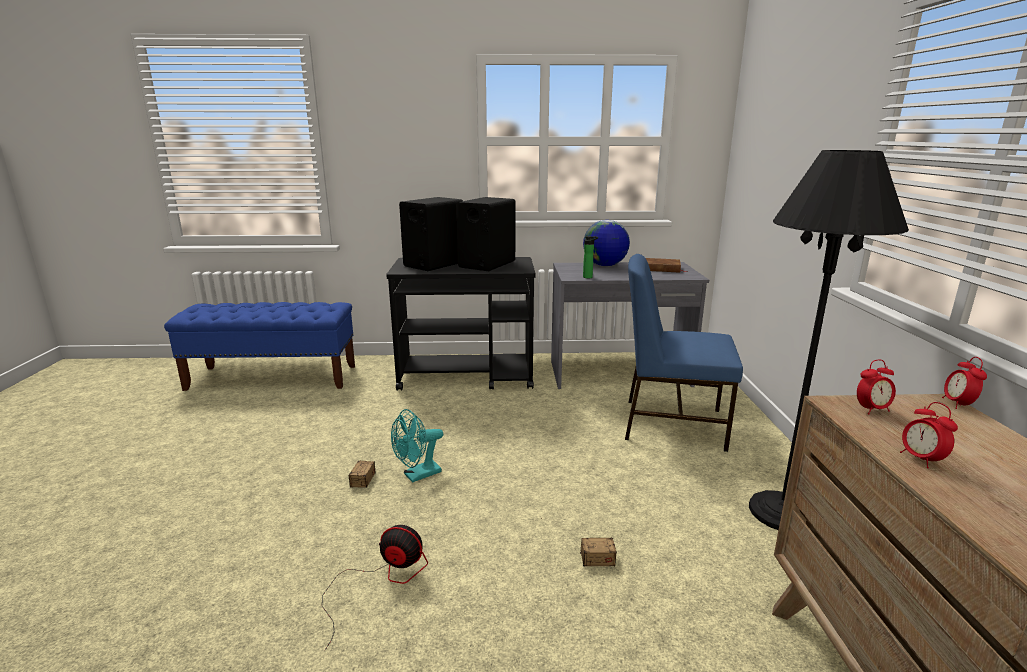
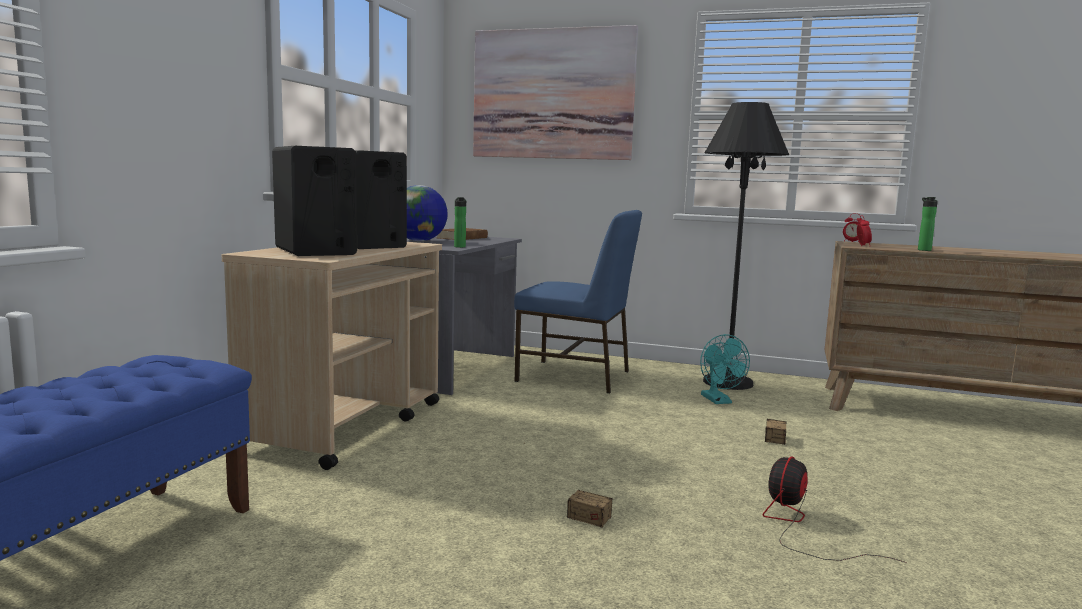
camera: 70 degrees left, 10 degrees down
(417, 475) = (599, 486): turquoise fan -> turquoise fan (719, 401)
(467, 376) = (346, 425): black cart -> beige cart
(671, 423) = (575, 376): blue chair -> blue chair turned 105 degrees counterclockwise
(785, 126) = (552, 94): none -> picture
(920, 459) = (923, 250): alarm clock -> bottle

